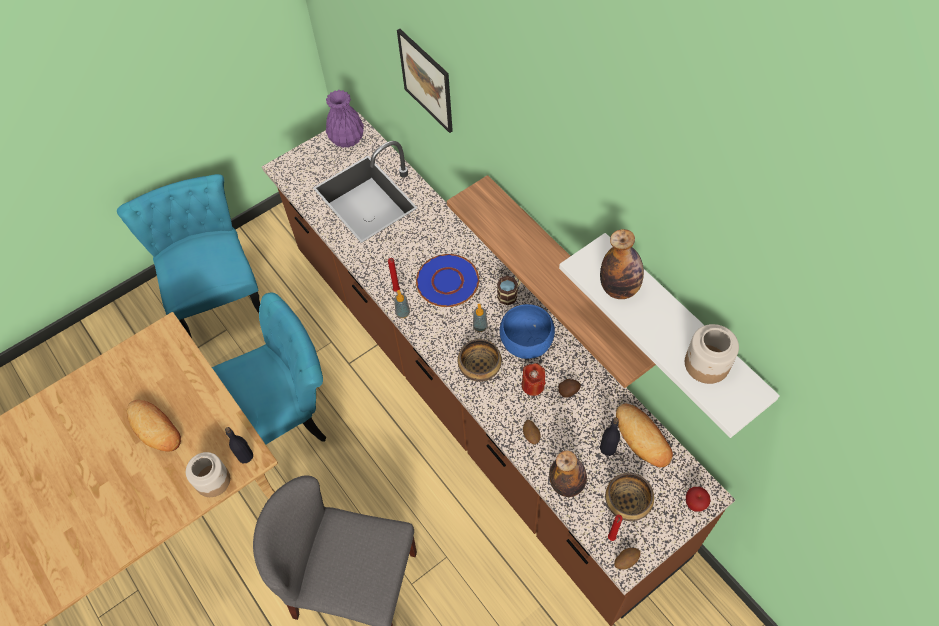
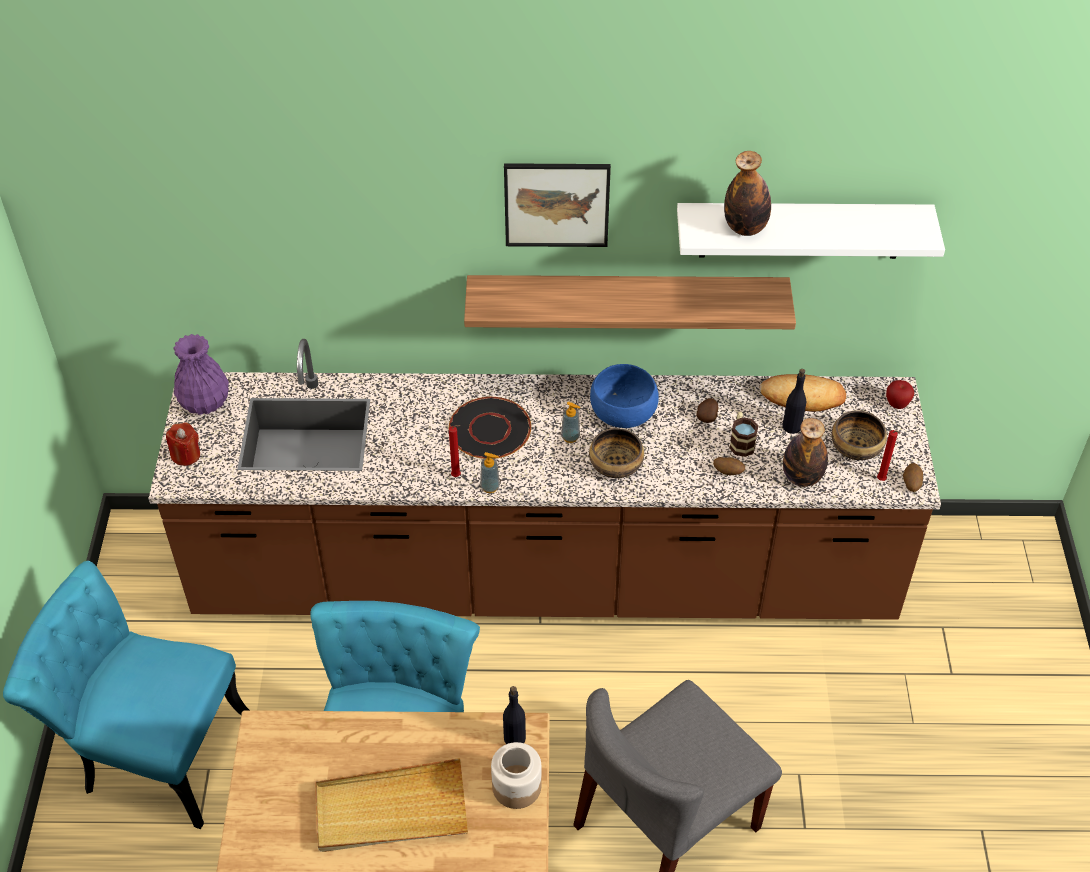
camera: 55 degrees left, 10 degrees down
(155, 427) = (391, 810): bread -> beige tray
(426, 80) = (339, 222): picture -> picture (556, 204)
(447, 281) = (489, 430): blue plate -> black plate
(510, 293) = (556, 391): mug -> mug (741, 442)
(533, 385) = (676, 438): red candle -> red candle (186, 455)
(706, 364) = (869, 224): jar -> none

